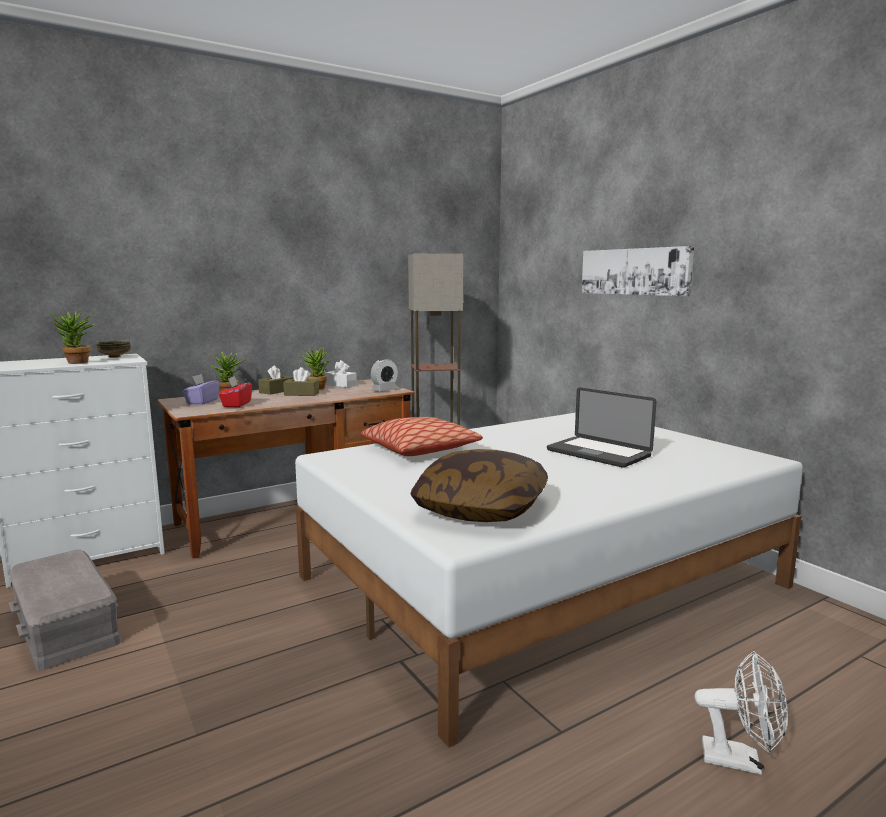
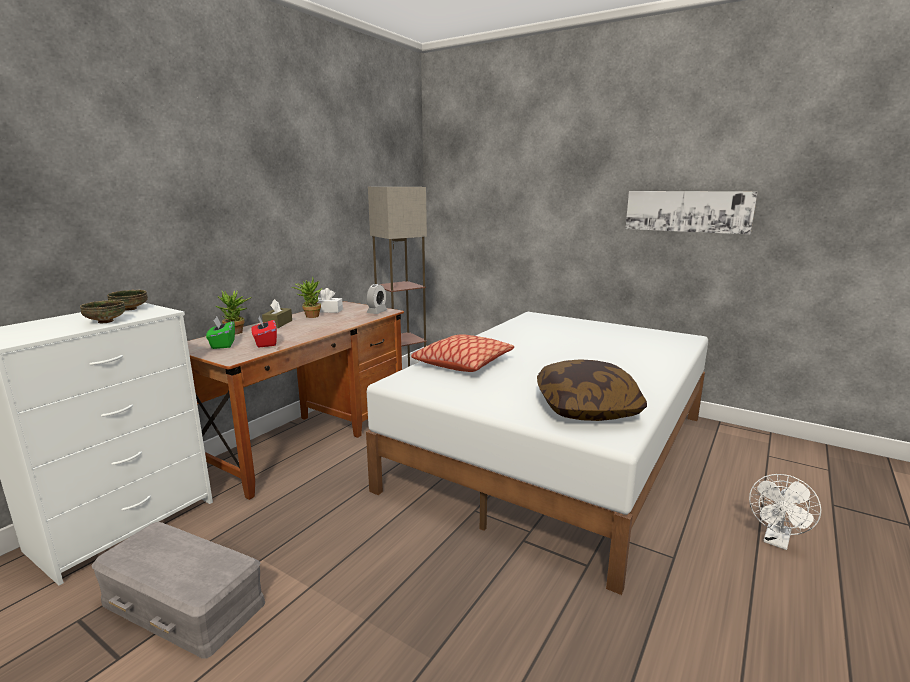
camera: 25 degrees left, 5 degrees up
(77, 363) = (105, 322): potted plant -> bowl
(202, 402) = (222, 344): purple tissue box -> green tissue box
(301, 394) = (309, 324): brown tissue box -> none
(598, 453) = (589, 347): laptop -> none
(634, 271) = (564, 202): picture -> picture (687, 211)
(740, 760) = (776, 541): white fan -> white fan turned 135 degrees clockwise

